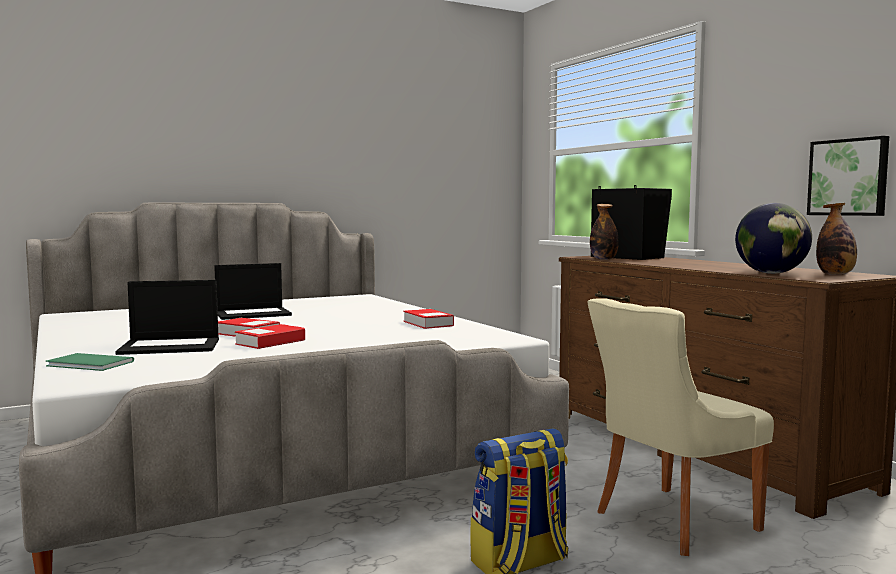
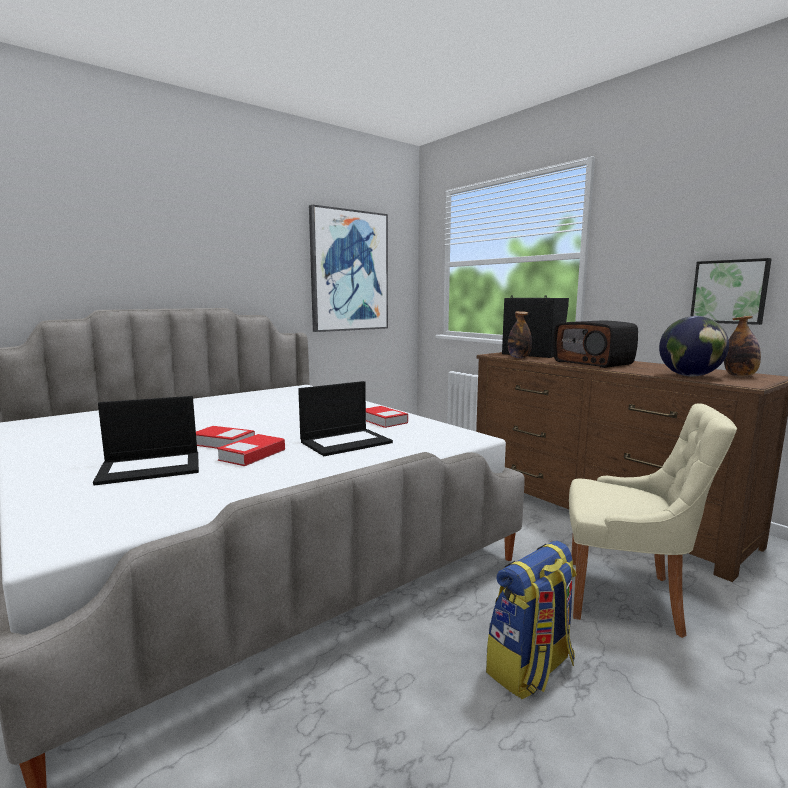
camera: 10 degrees left, 5 degrees up
(90, 364) = (67, 505): green book -> none
(254, 314) = (216, 414): laptop -> laptop (346, 442)
(430, 162) = (349, 271): none -> picture
(671, 521) = (627, 597): beige chair -> beige chair turned 120 degrees counterclockwise
(685, 263) = (594, 363): none -> radio

